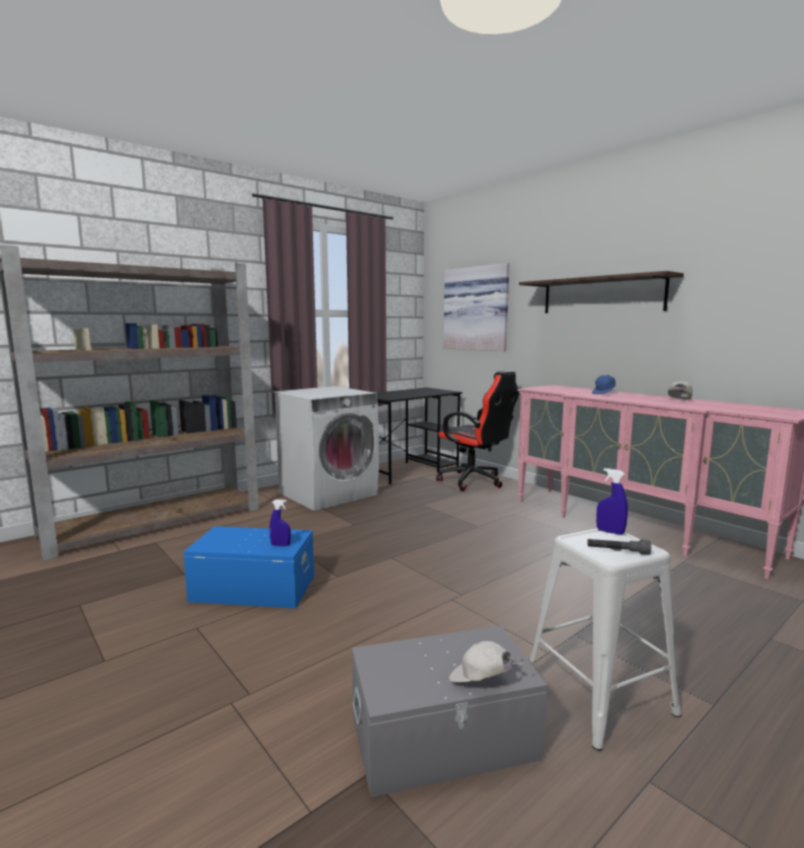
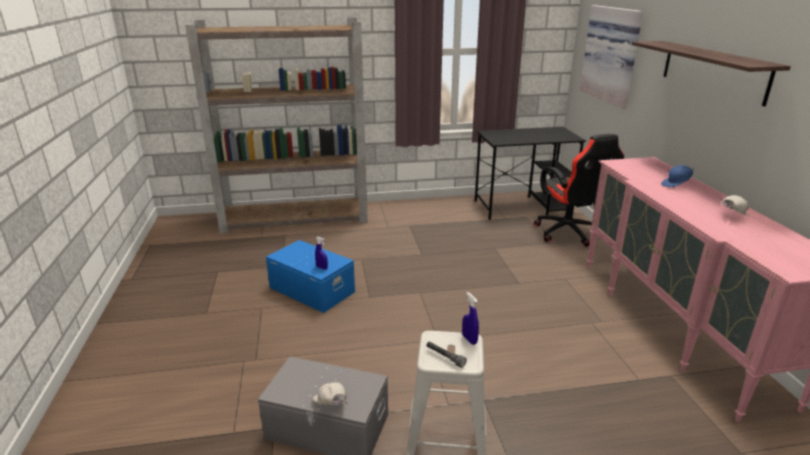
camera: 30 degrees right, 15 degrees up
(328, 493) = (430, 218): white washing machine -> none

